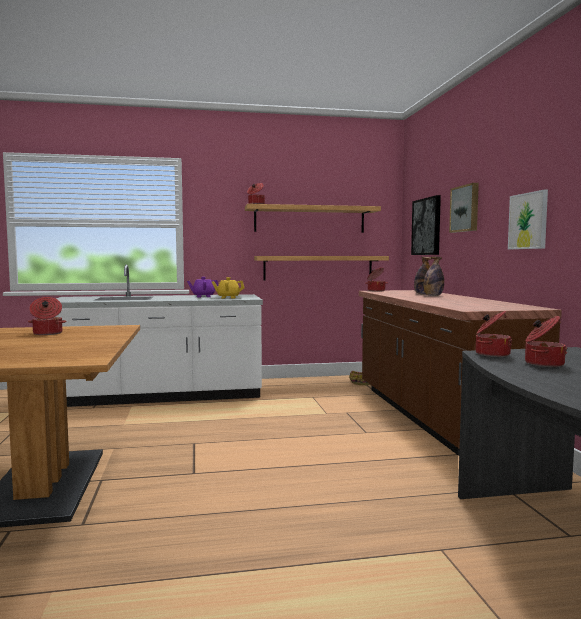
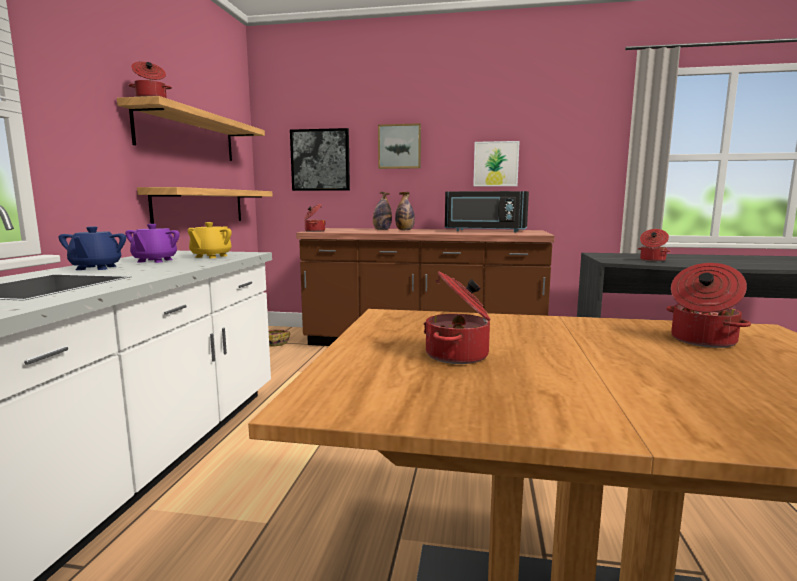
camera: 70 degrees left, 5 degrees up
(173, 296) = (96, 268): none -> blue teapot
(476, 303) = (485, 231): none -> black microwave
(491, 354) = (617, 261): cooking pot -> cooking pot (701, 340)

